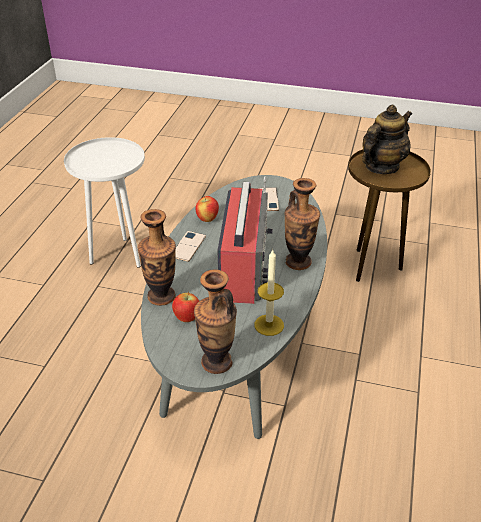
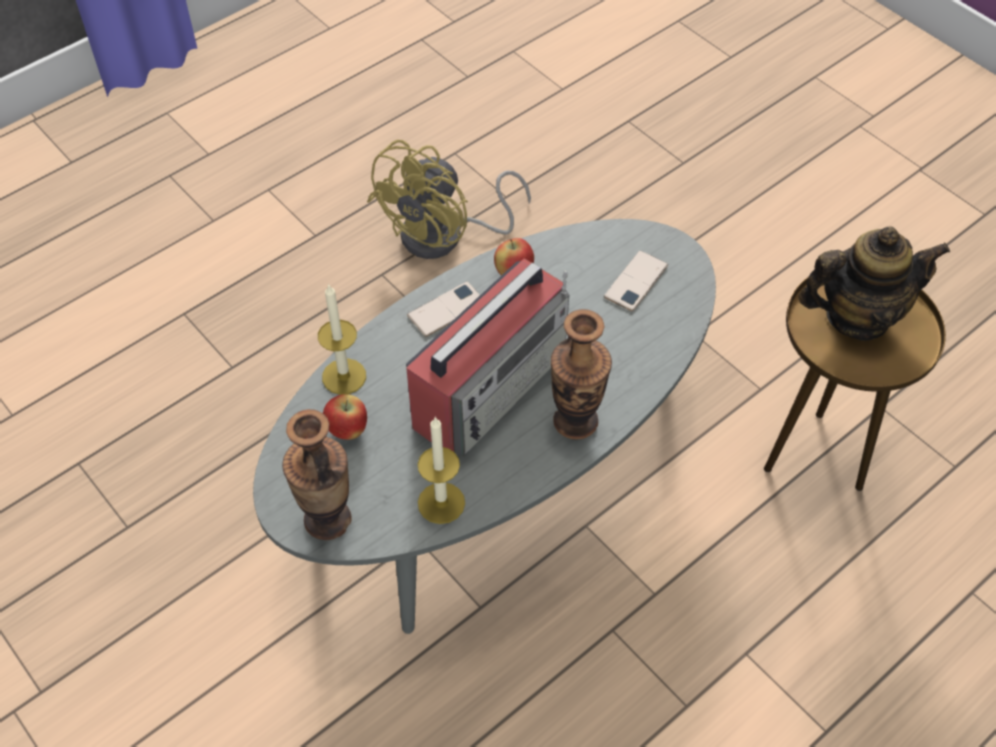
camera: 35 degrees right, 15 degrees up
(118, 256) = (445, 236): white side table -> yellow fan
(161, 296) = (344, 376): vase -> candle

